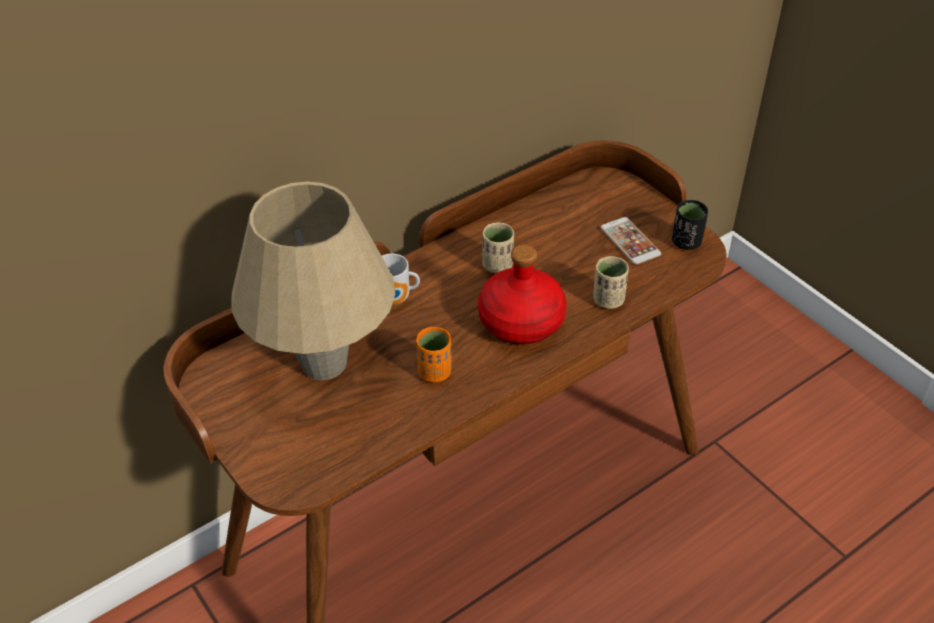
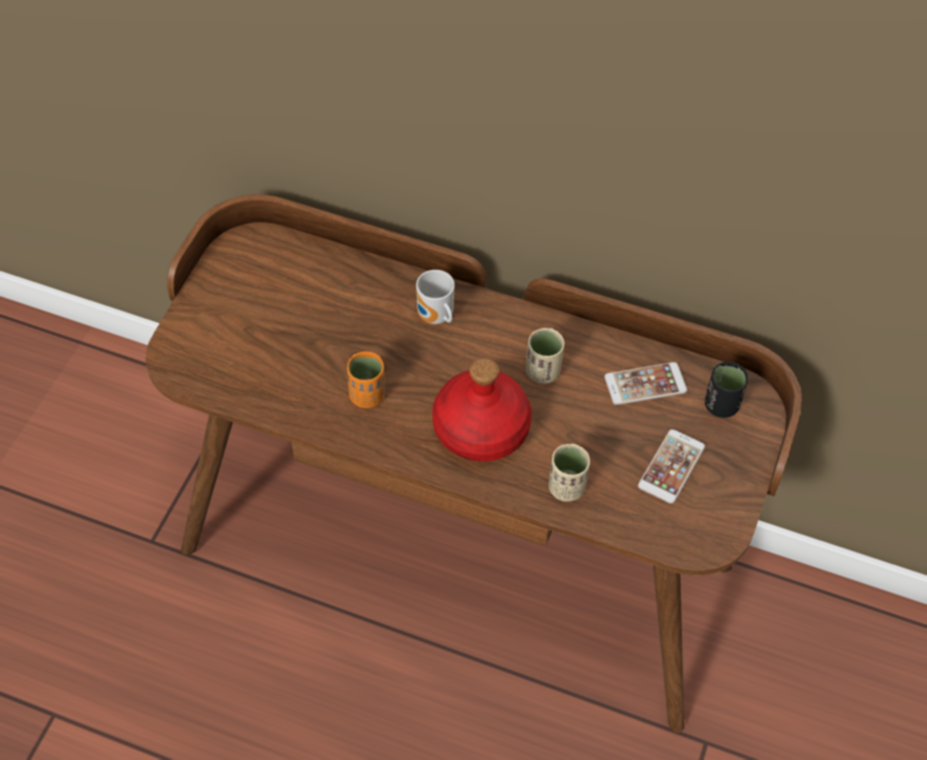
camera: 55 degrees right, 10 degrees up
(324, 363) = (320, 310): beige table lamp -> none
(552, 221) = (645, 384): none -> phone
(686, 242) = (712, 519): black cup -> black cup (721, 405)

